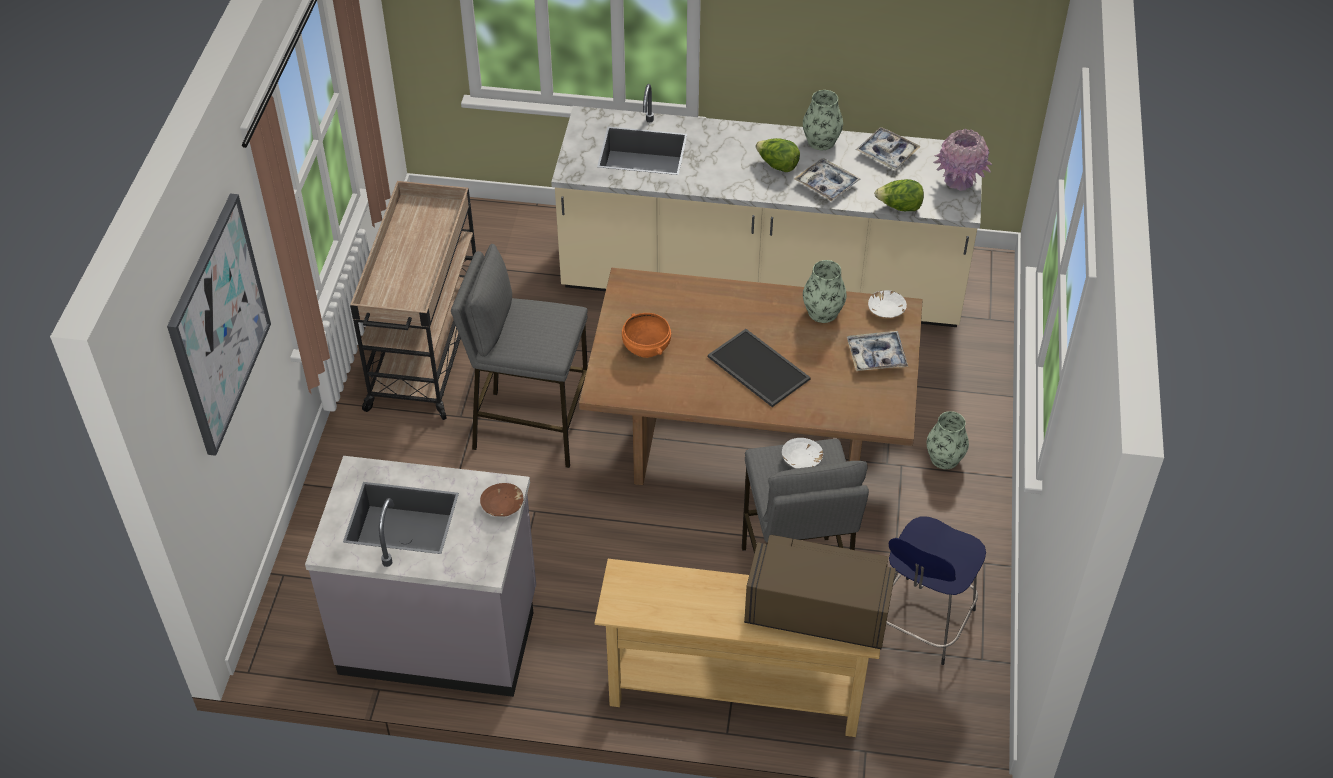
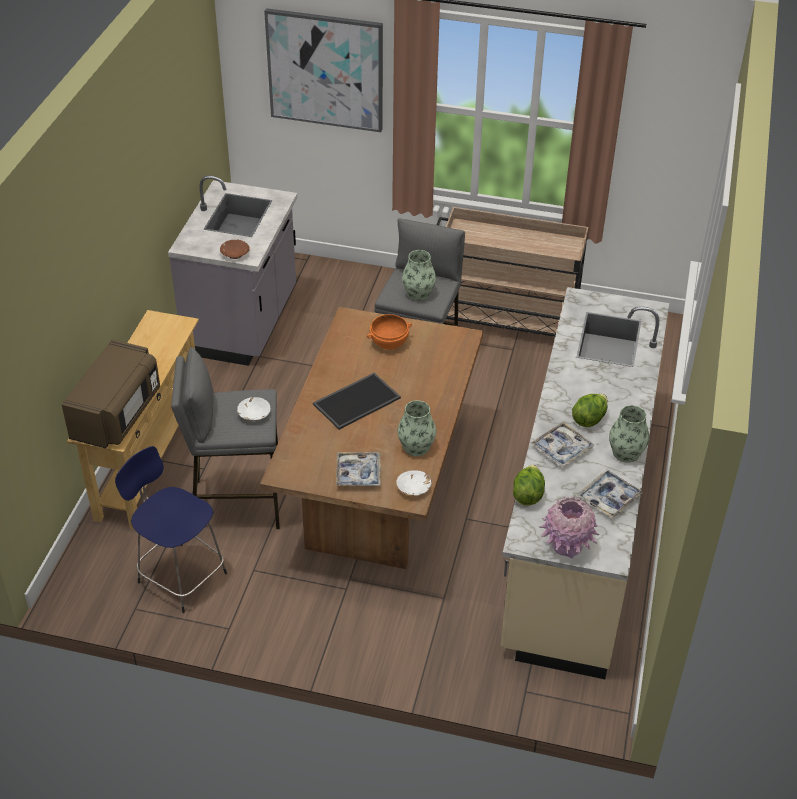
camera: 95 degrees right, 5 degrees down
(944, 458) = (349, 621): vase -> vase (418, 293)

